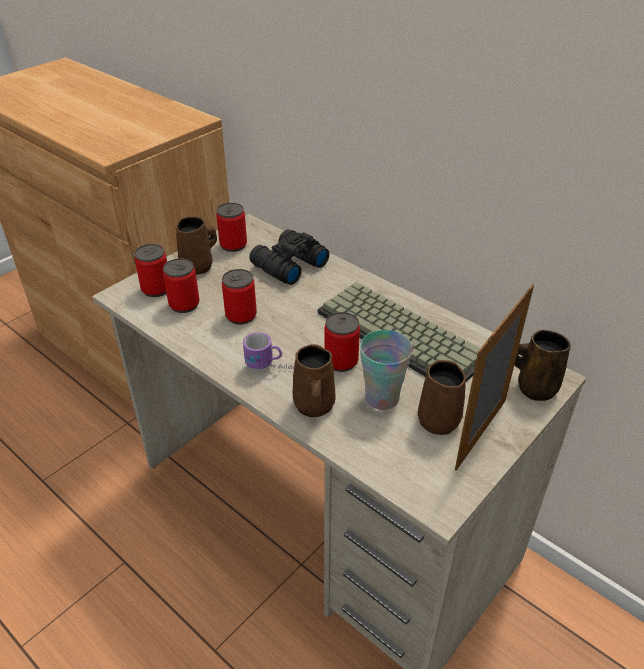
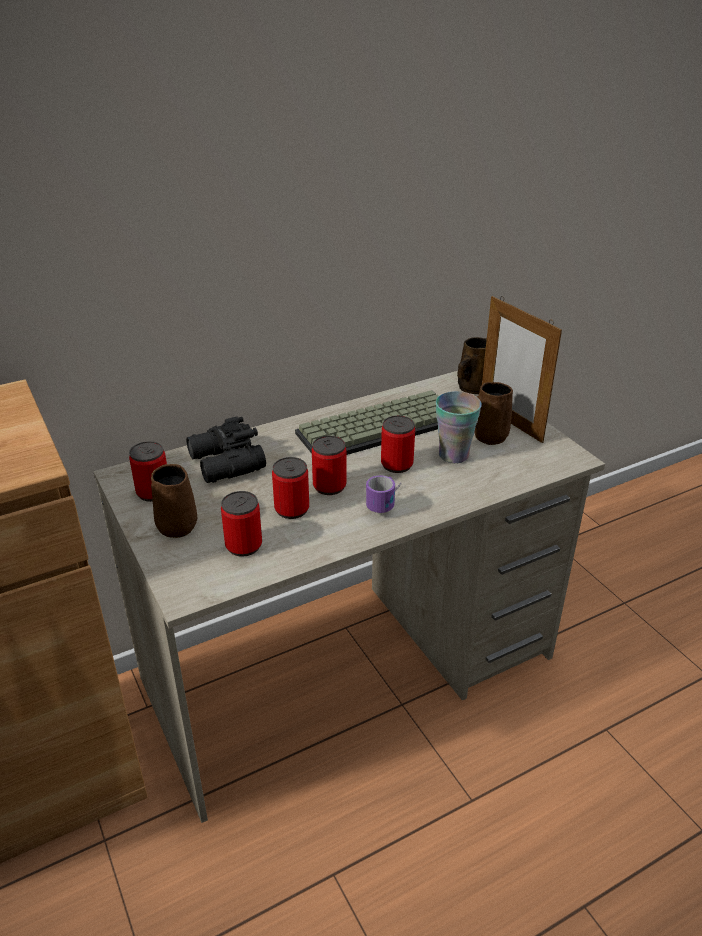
camera: 70 degrees left, 5 degrees down
(156, 289) = (196, 563): can -> can (329, 486)
(314, 406) = (448, 491): brown mug -> none

